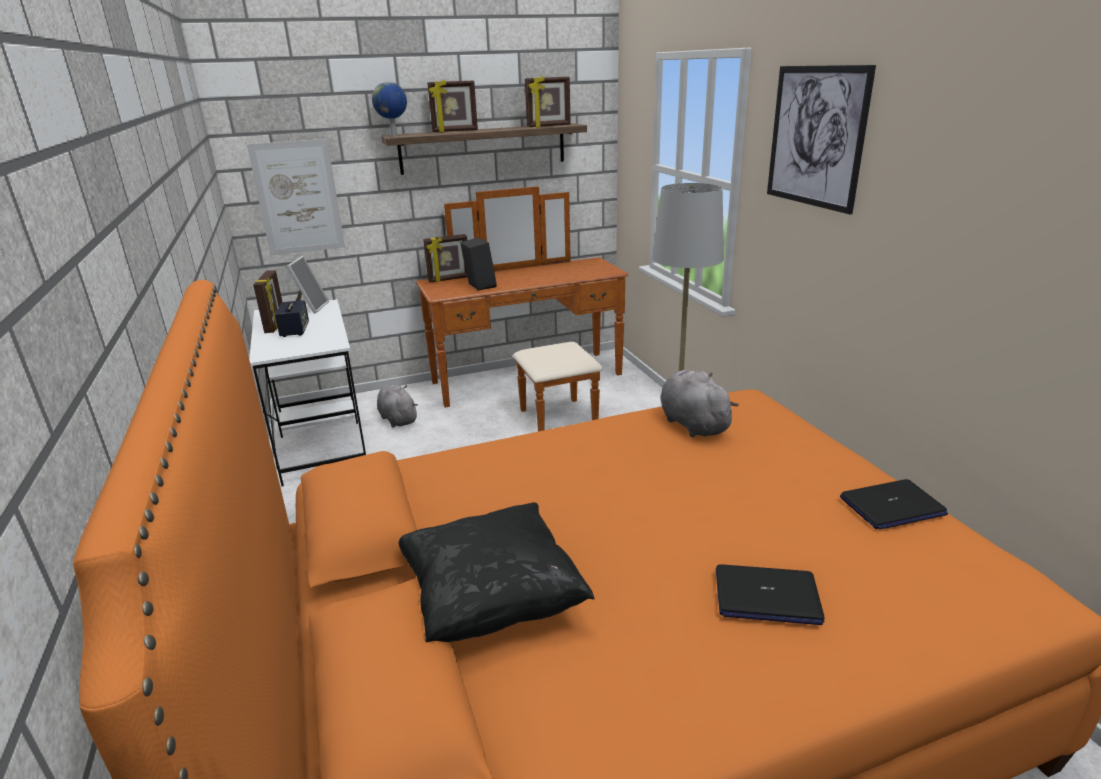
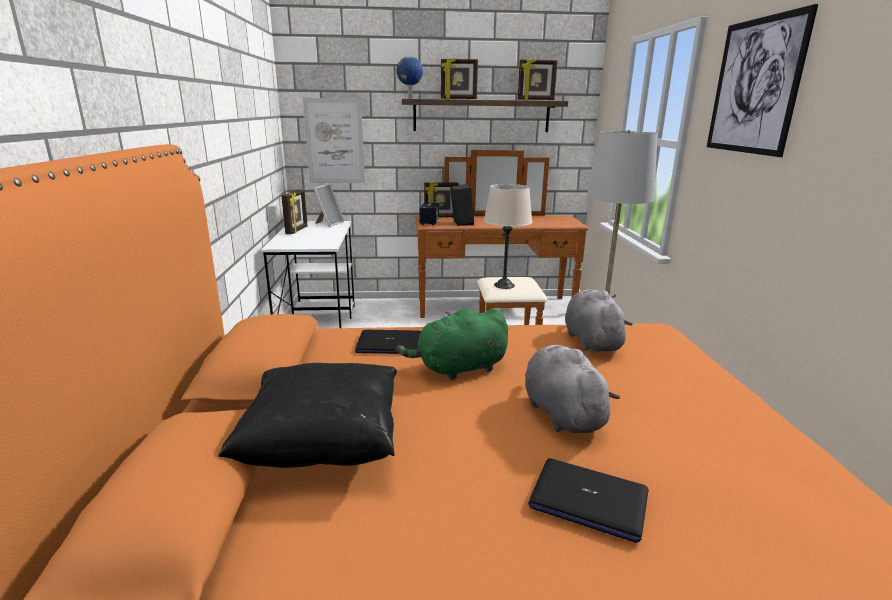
camera: 15 degrees right, 5 degrees down
(295, 331) = (307, 235): speaker -> speaker (429, 222)
(397, 419) = (381, 320): grey plush toy -> grey plush toy (561, 412)
(550, 358) = (504, 285): none -> beige table lamp
(578, 483) = (458, 368): none -> green plush toy
(892, 506) = (773, 445): laptop -> laptop (389, 344)

